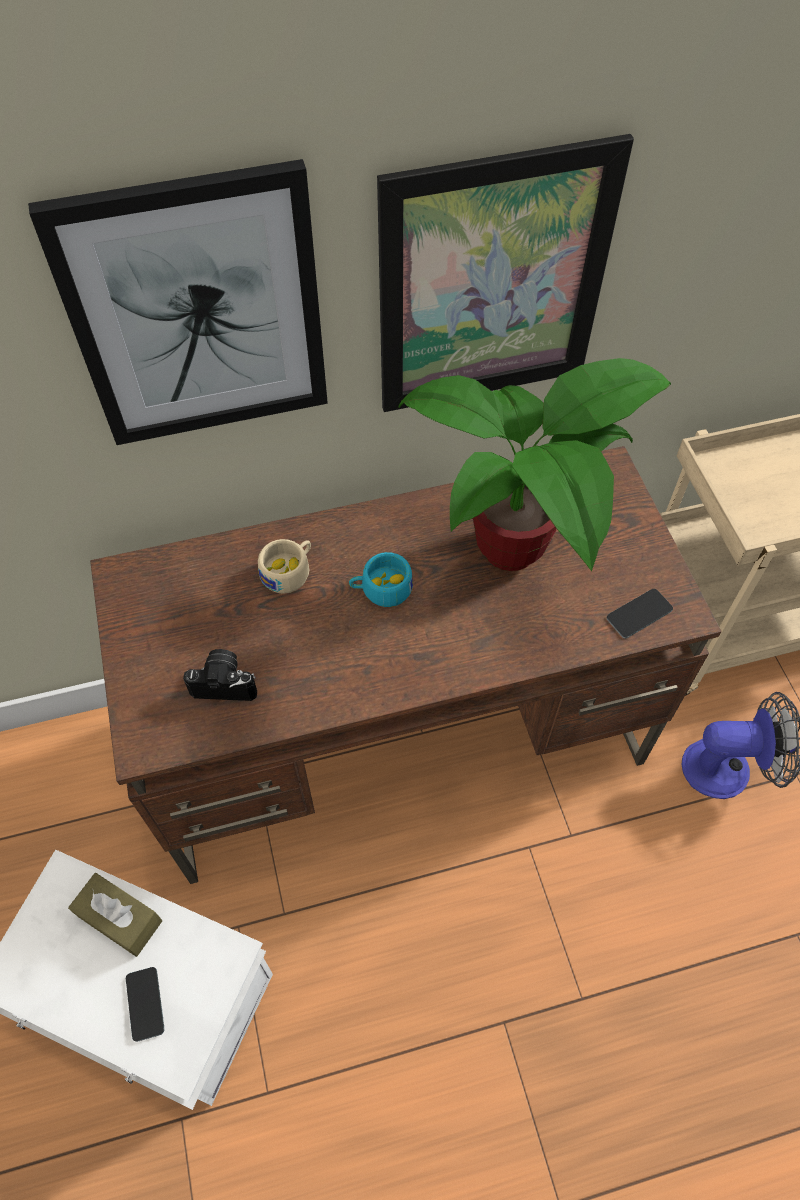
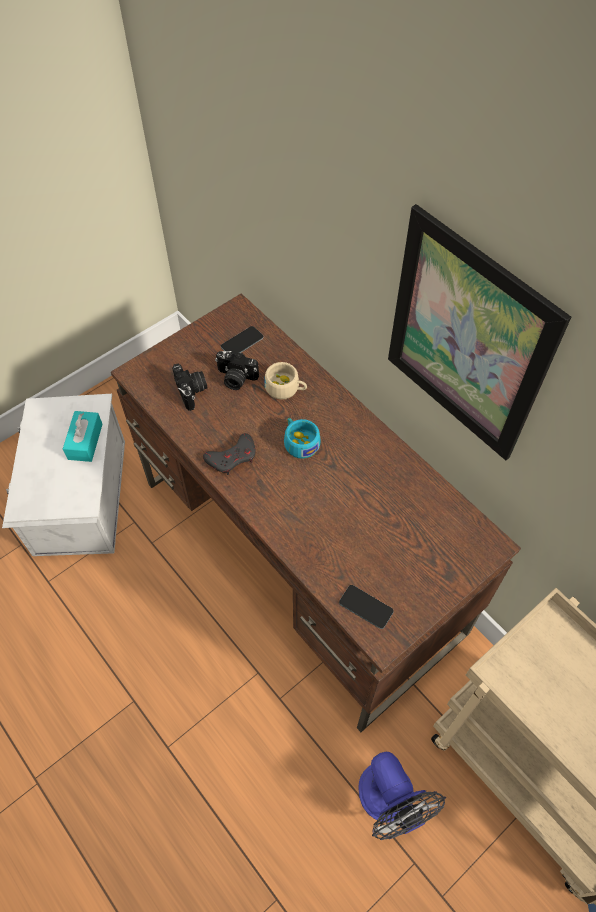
camera: 65 degrees right, 0 degrees up
(120, 918) = (85, 441): brown tissue box -> turquoise tissue box
(145, 1003) = (45, 476): phone -> phone (242, 342)
(198, 312) = (318, 203): picture -> none
(236, 622) = (235, 378): none -> camera
(363, 673) = (232, 457): none -> grey game controller
(516, 557) = (370, 510): potted plant -> none

